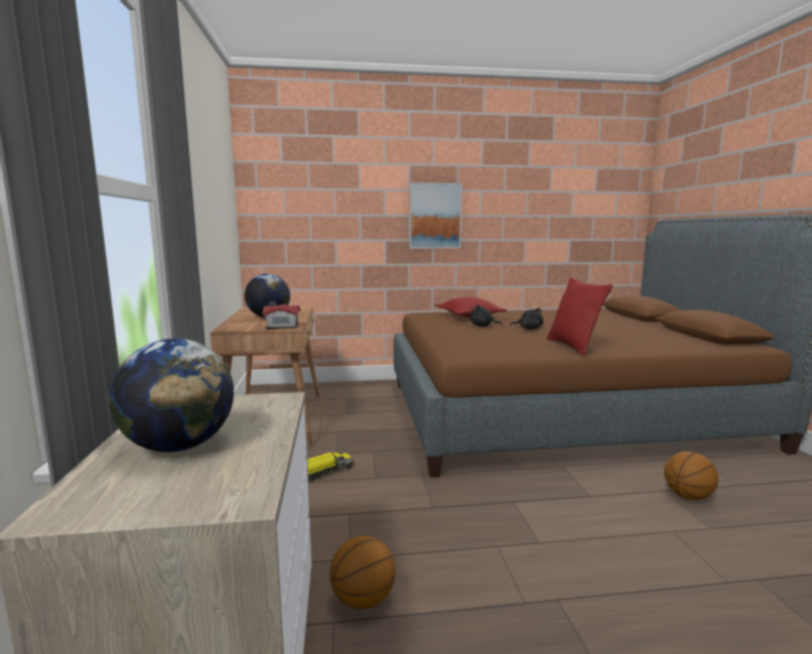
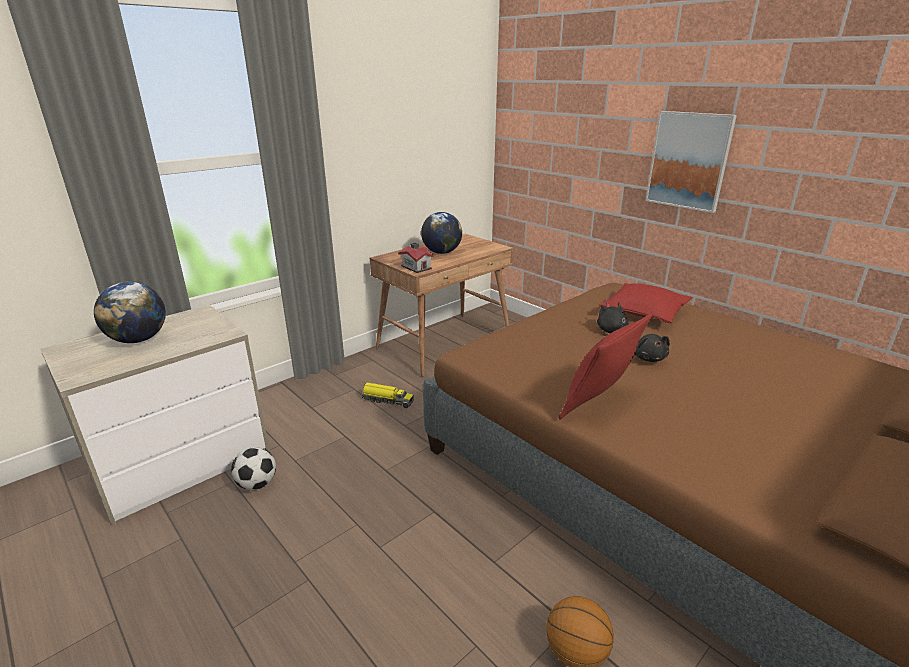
camera: 55 degrees right, 15 degrees up
(363, 600) = (257, 484): basketball -> football

